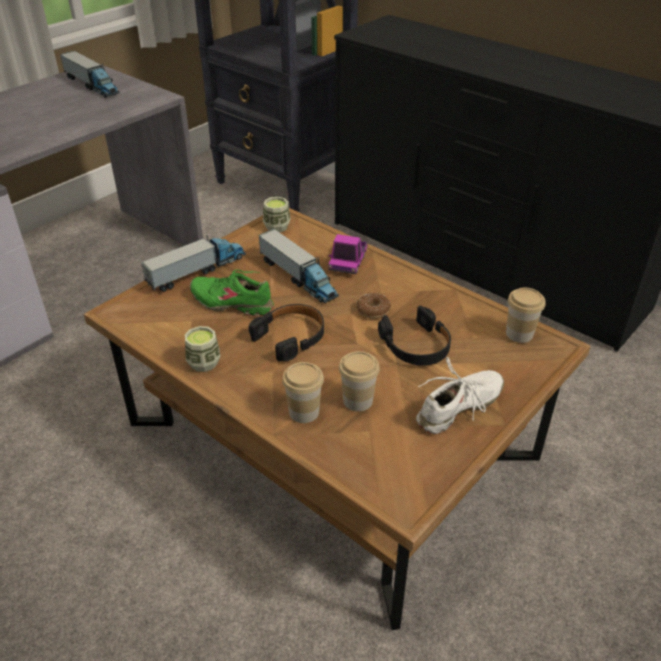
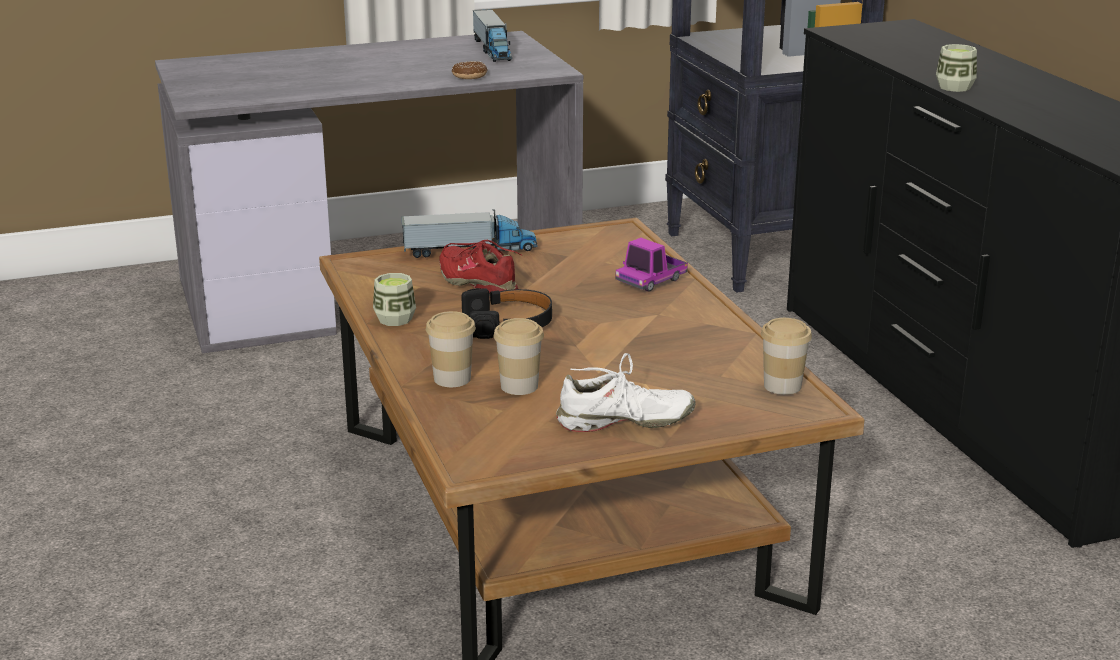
camera: 30 degrees right, 15 degrees down
(232, 302) = (478, 283): green shoe -> red shoe
(277, 227) = (605, 235): cup -> cup (954, 87)
(298, 277) = (576, 280): toy truck -> none
(373, 310) = (629, 326): donut -> donut (469, 76)
(416, 345) = (641, 364): black headphones -> none

